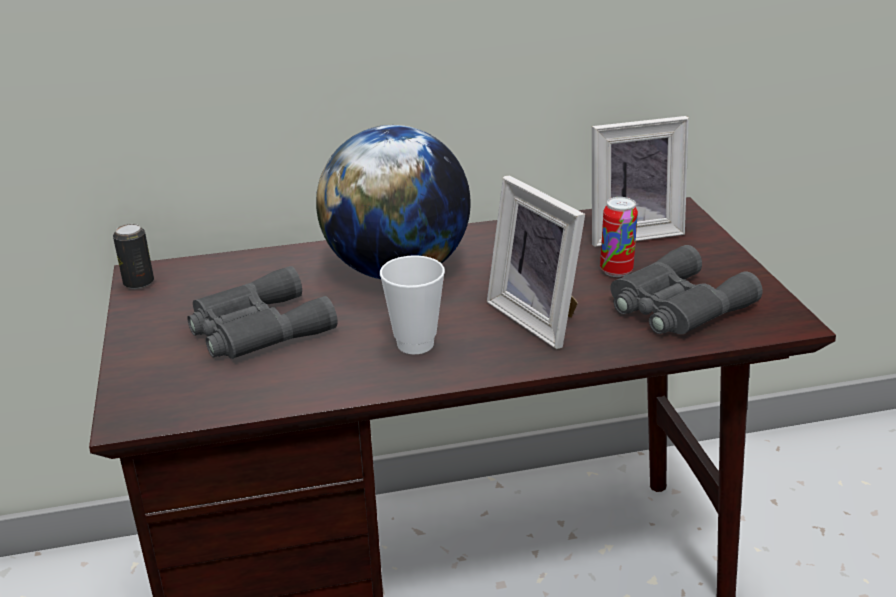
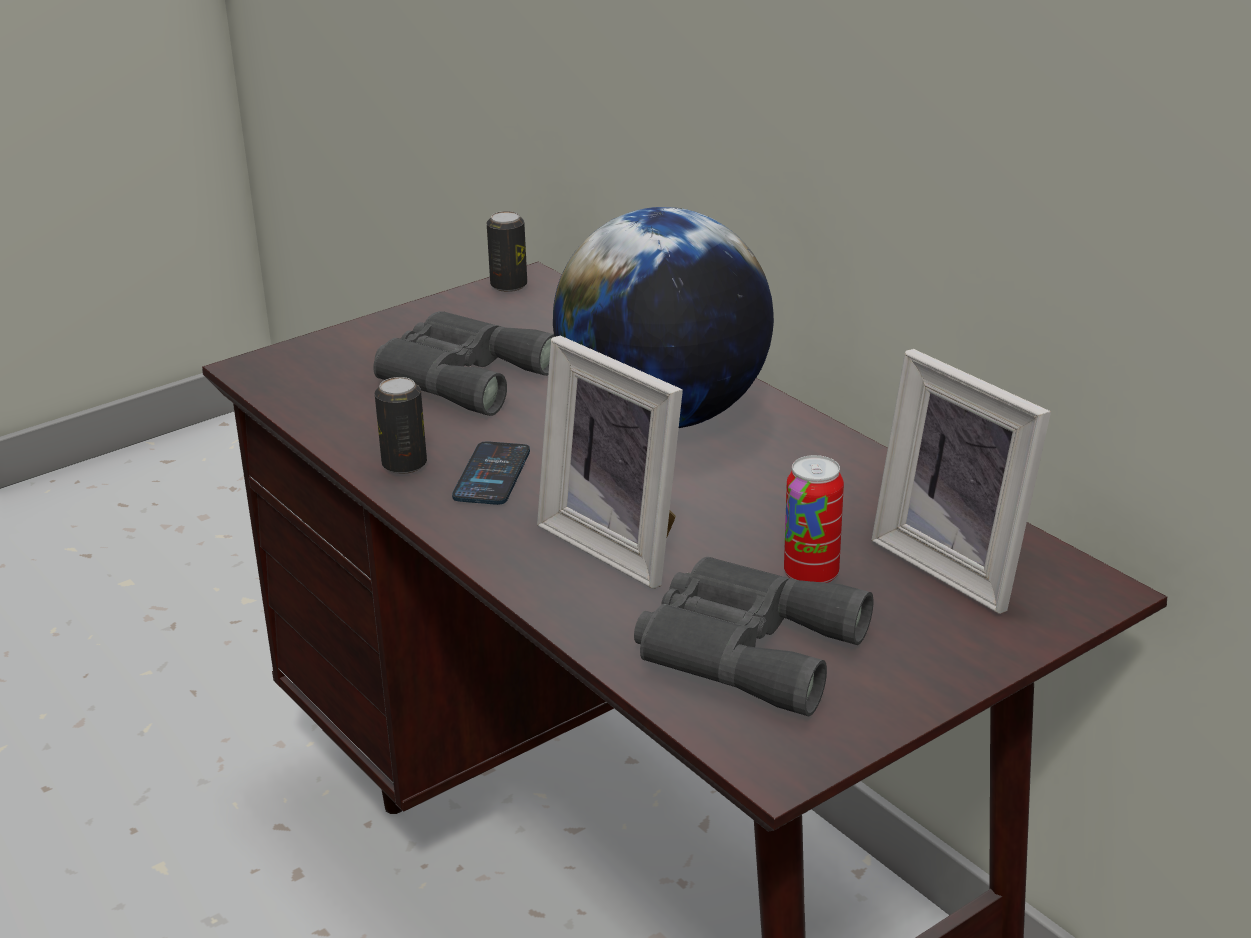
camera: 65 degrees right, 0 degrees up
(367, 375) = (404, 464): none -> can
(415, 344) = (492, 475): cup -> phone
(539, 318) = (620, 543): picture frame -> picture frame turned 75 degrees counterclockwise

